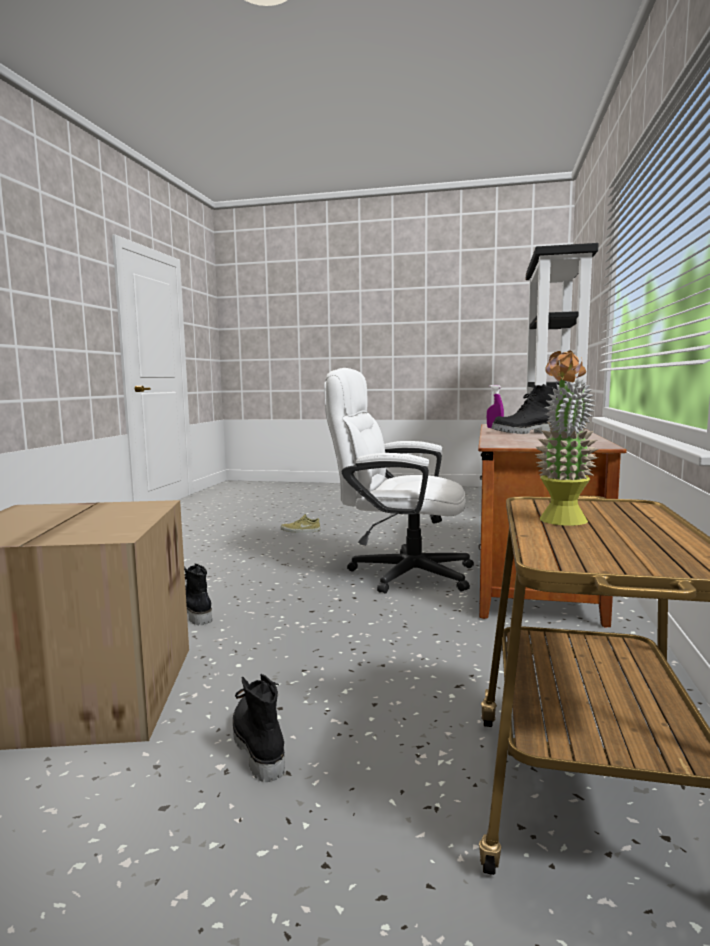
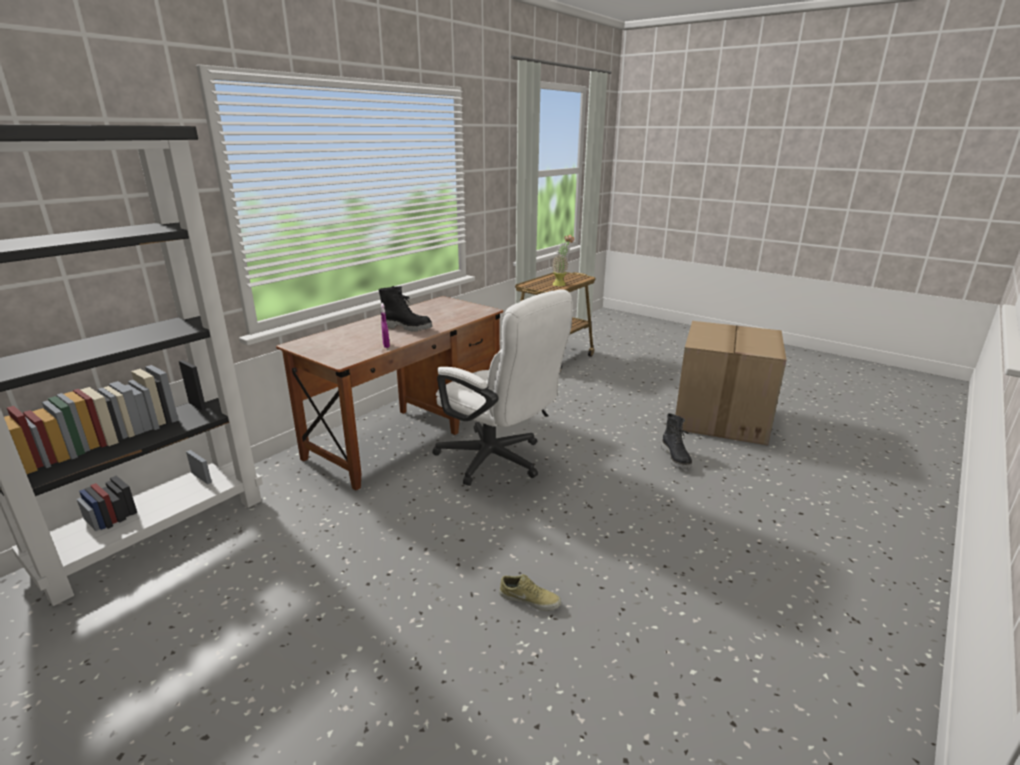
camera: 155 degrees left, 15 degrees up
(257, 746) = (641, 385): black boot -> none

